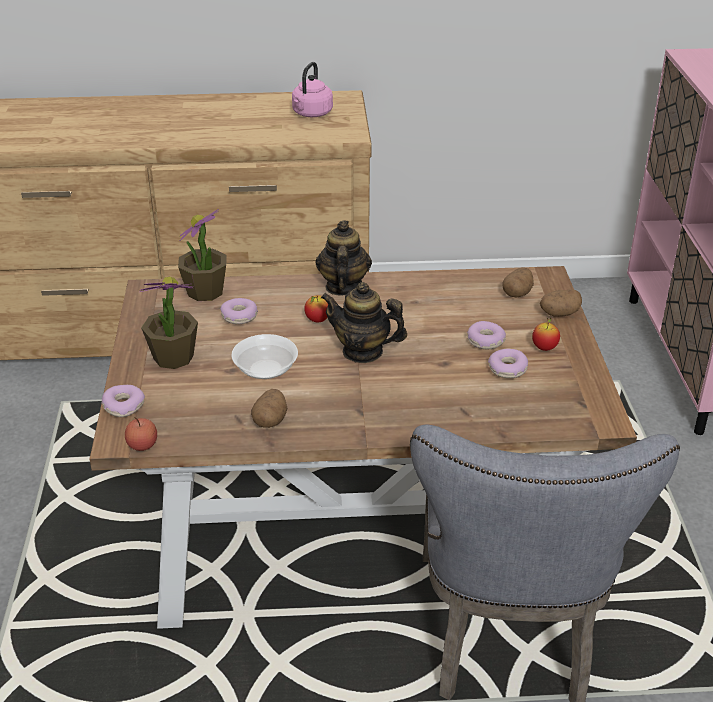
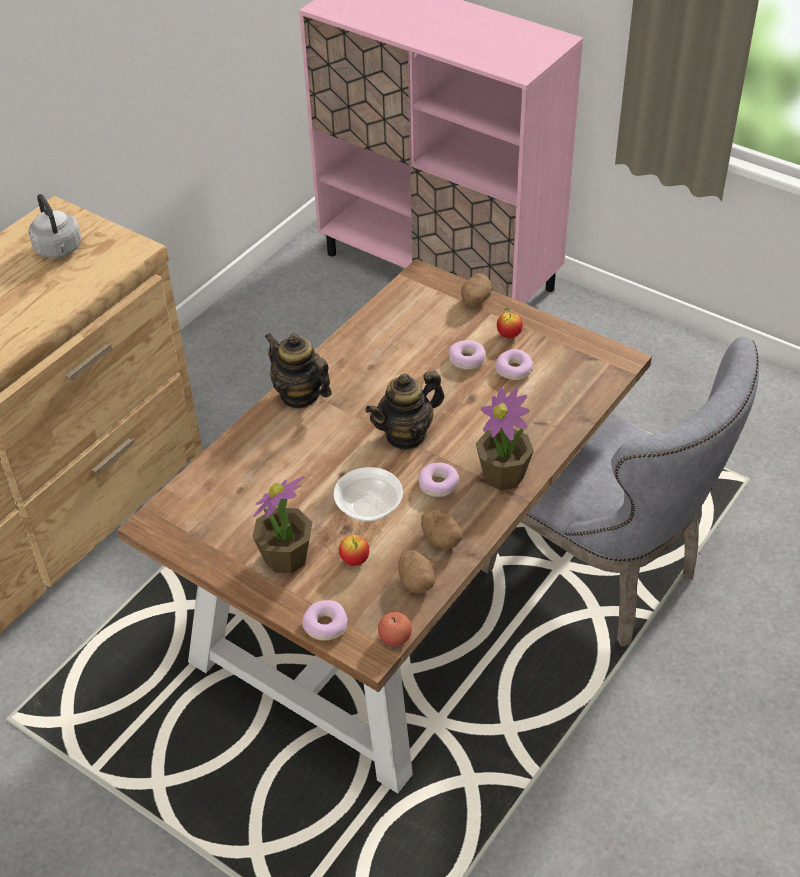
camera: 50 degrees left, 10 degrees up
(205, 292) = (204, 486): potted plant -> potted plant (503, 475)
(239, 316) = (271, 483): donut -> donut (438, 485)
(311, 114) = (59, 250): pink kettle -> grey kettle
(317, 320) = (332, 437): apple -> apple (355, 560)
(517, 293) = (424, 304): potato -> potato (416, 581)

